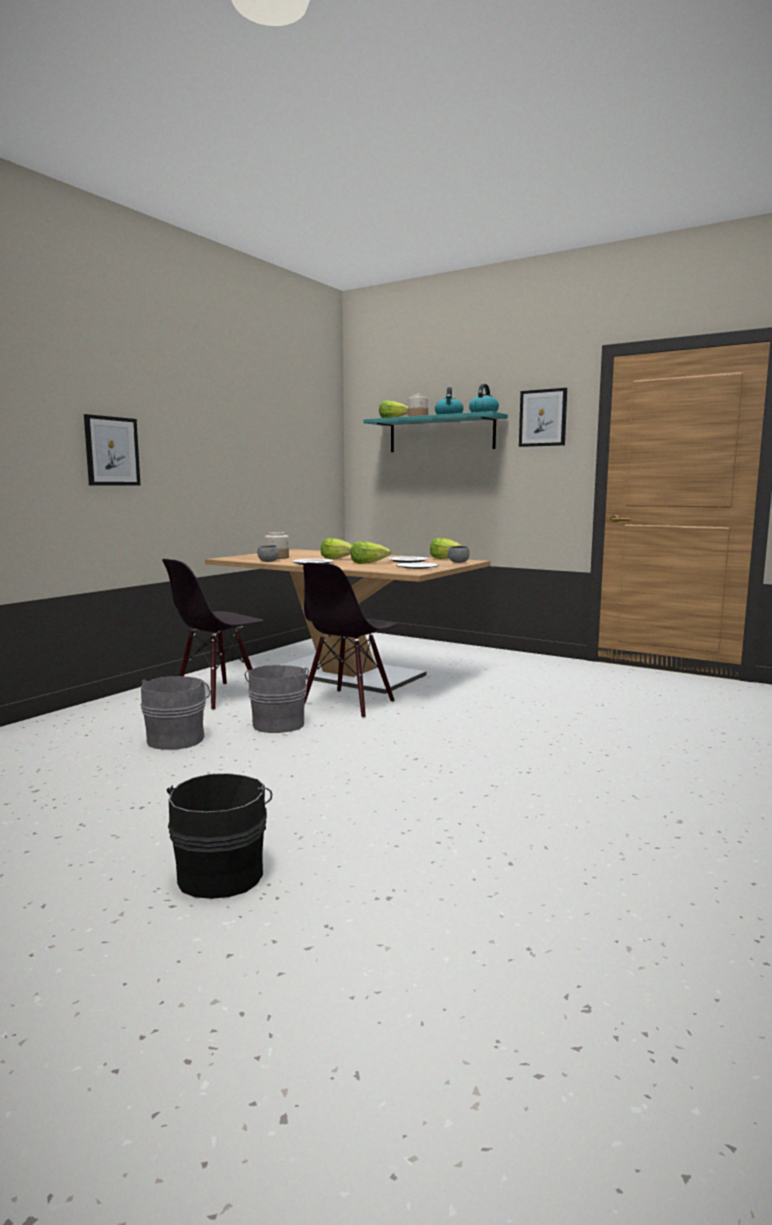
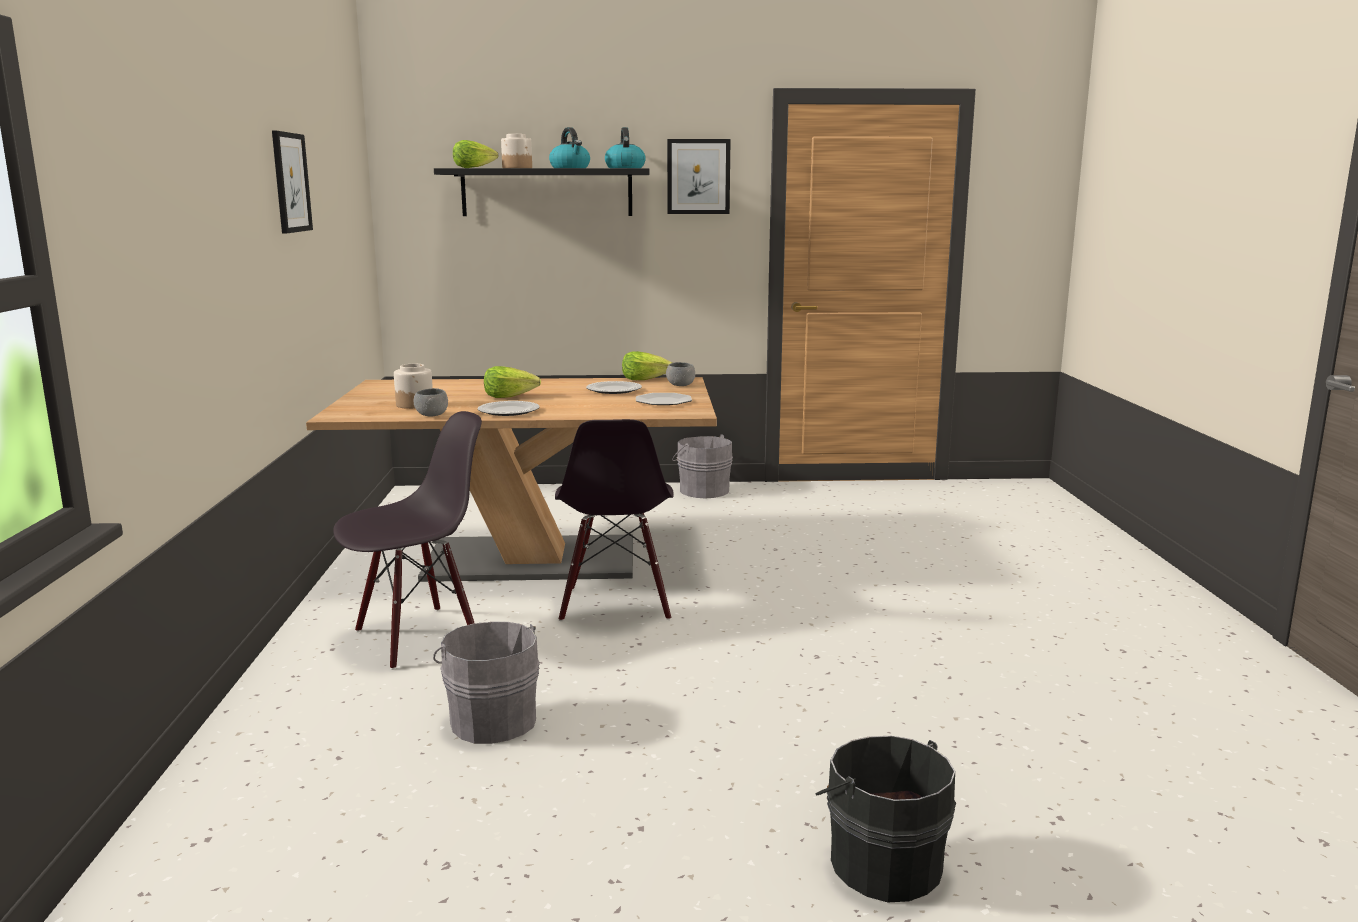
camera: 35 degrees left, 5 degrees up
(112, 451) = (201, 260): picture -> picture (291, 182)
(218, 696) = (418, 638): black chair -> black chair turned 135 degrees counterclockwise
(278, 723) = (583, 656): grey bucket -> grey bucket (703, 490)
(368, 563) = (581, 401): lettuce -> none
(441, 434) = (547, 192): turquoise shelf -> black shelf

